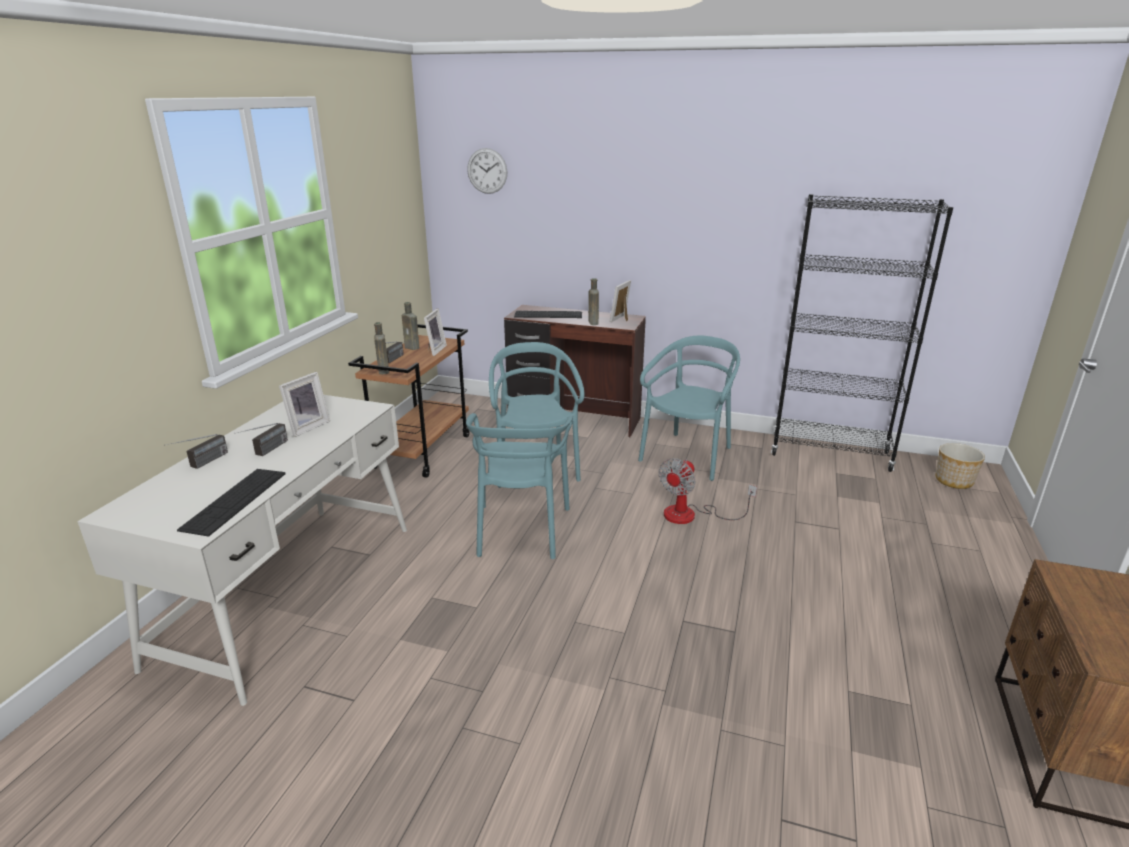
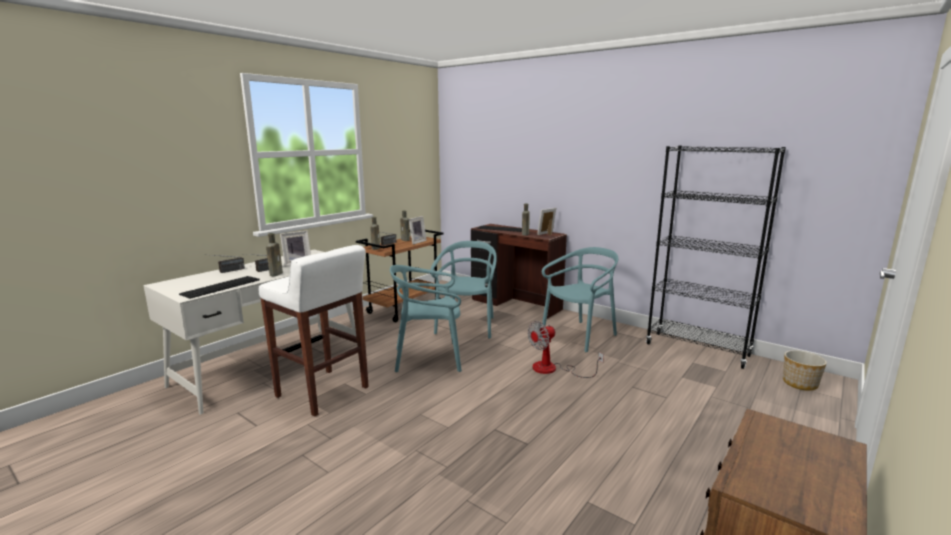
camera: 20 degrees right, 10 degrees down
(298, 455) = (276, 274): none -> brown bottle
(412, 620) = (323, 392): none -> white stool
(487, 171) = (474, 136): wall clock -> none
(520, 530) = (428, 358): turquoise chair -> turquoise chair turned 60 degrees clockwise

